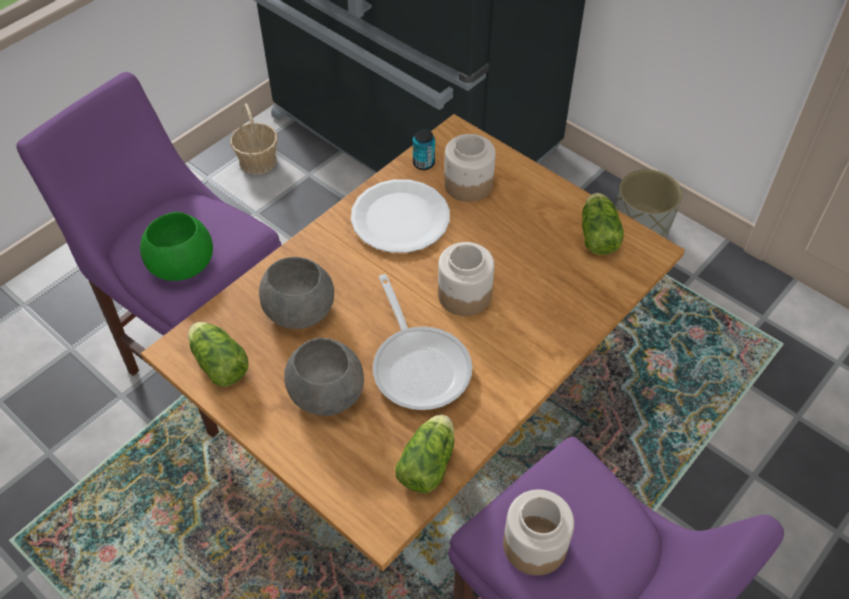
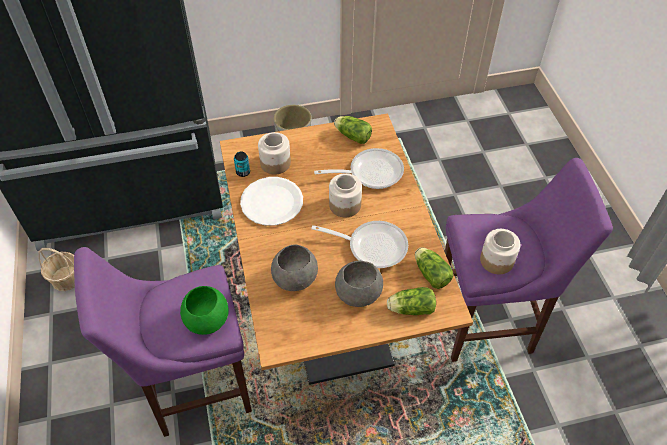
camera: 55 degrees left, 0 degrees up
(218, 362) = (299, 331): lettuce -> lettuce (409, 308)
(550, 291) = (370, 172): none -> frying pan

